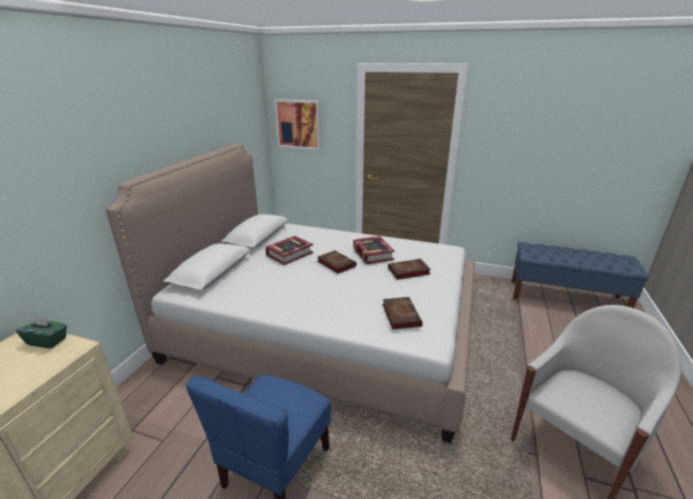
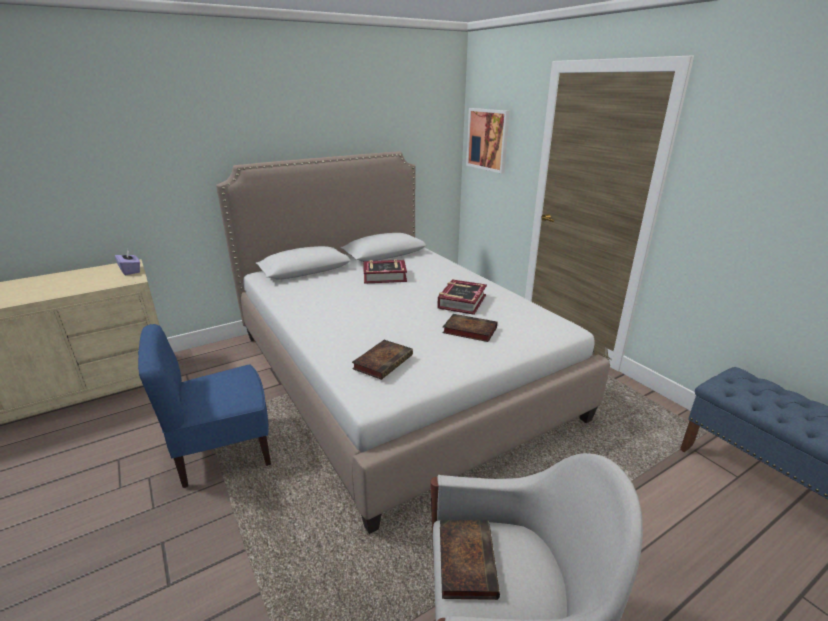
camera: 40 degrees right, 0 degrees up
(47, 341) = (130, 271): green tissue box -> purple tissue box
(335, 263) = (408, 297): book -> book (465, 559)

